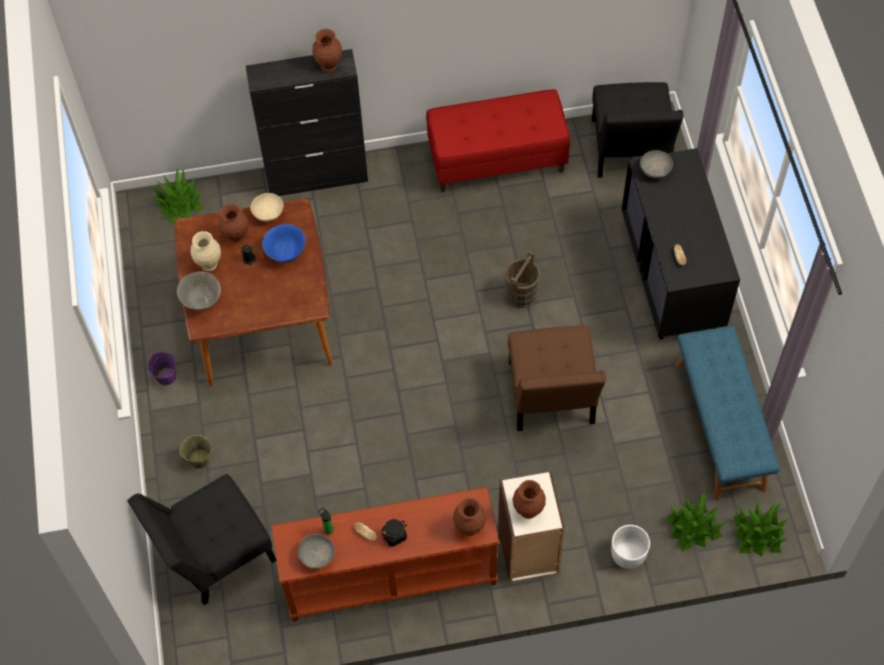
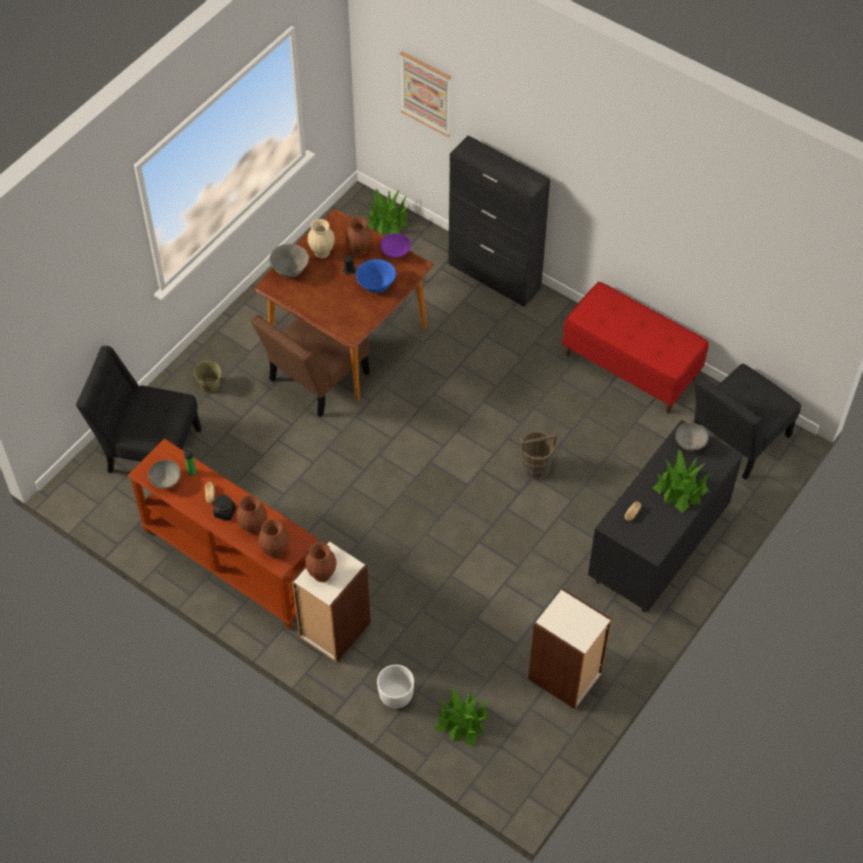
camera: 45 degrees right, 5 degrees down
(166, 376) = (251, 318): purple bucket -> none
(180, 56) = (426, 93): none -> picture
(268, 214) = (395, 253): beige bowl -> purple bowl
(329, 65) = (521, 177): brown vase -> brown vase (253, 527)
(551, 398) = (471, 550): brown chair -> brown chair (315, 380)
(720, 426) = (565, 677): blue bench -> bookcase
(758, 533) = (501, 769): potted plant -> potted plant (680, 488)

